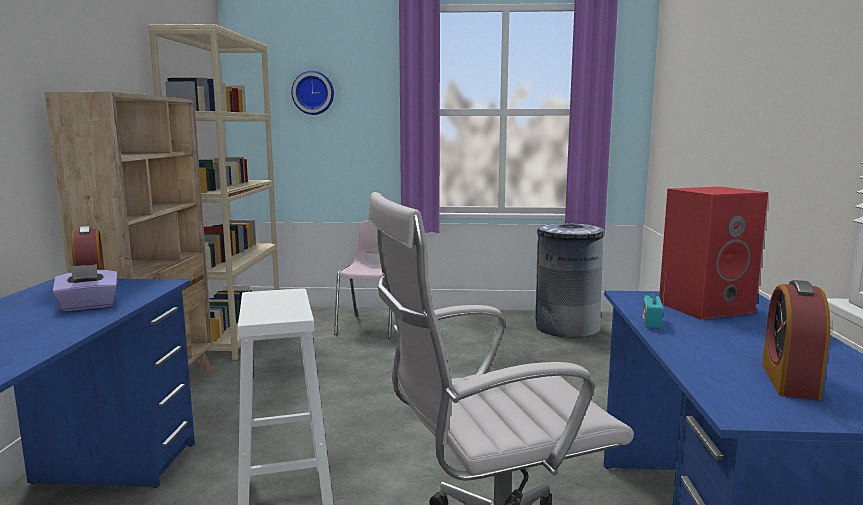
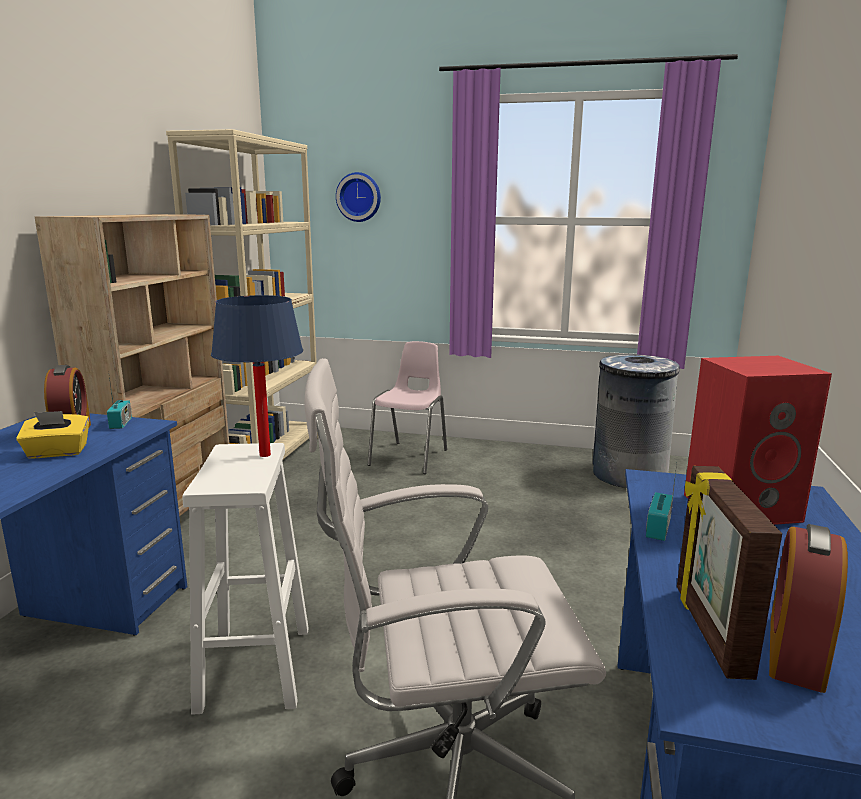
camera: 10 degrees right, 5 degrees up
(88, 306) = (57, 452): purple tissue box -> yellow tissue box
(136, 284) = (121, 424): none -> radio
(294, 296) = (265, 455): none -> blue table lamp
(723, 375) = (709, 631): none -> picture frame

